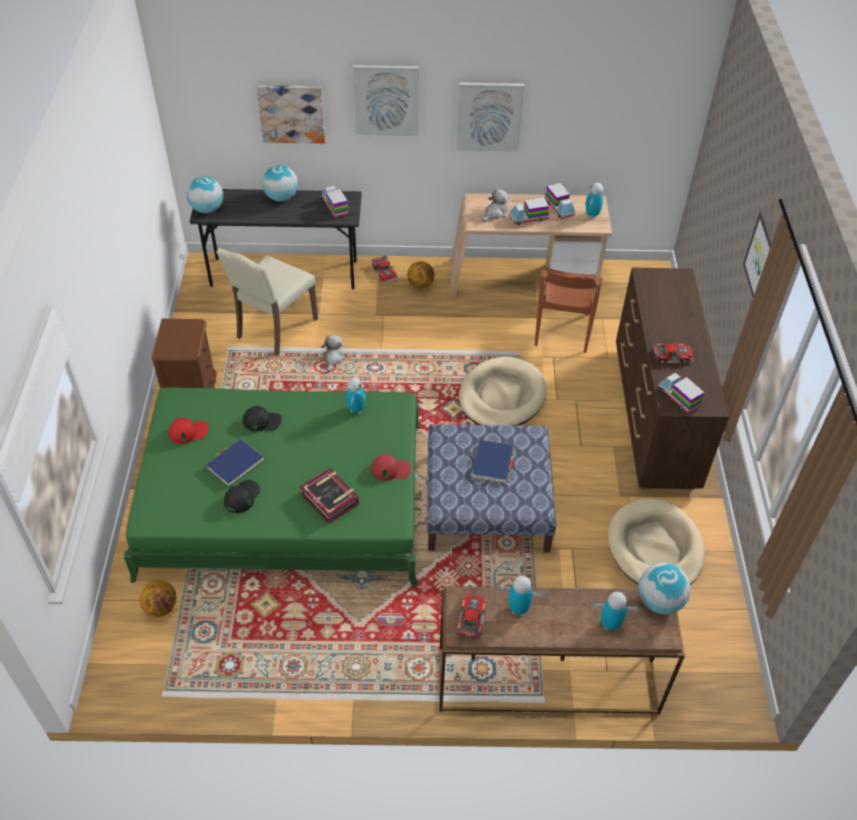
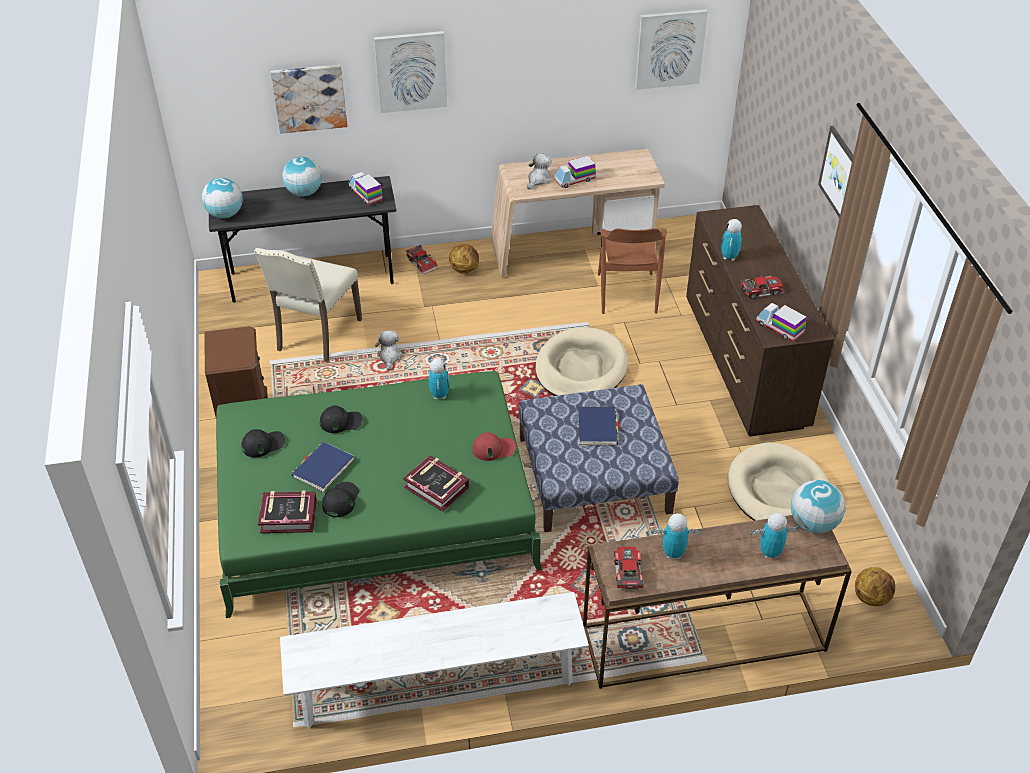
camera: 10 degrees left, 5 degrees down
(161, 607) = (268, 637): basketball -> basketball (871, 598)
(188, 432) = (263, 444): red cap -> black cap
(193, 504) = (288, 516): none -> book
(296, 678) = (437, 683): none -> white bench
(489, 116) = (521, 77): picture -> picture (670, 49)
(559, 208) = (604, 166): toy truck -> none
(592, 215) = (639, 169): toy robot -> toy robot (729, 257)

